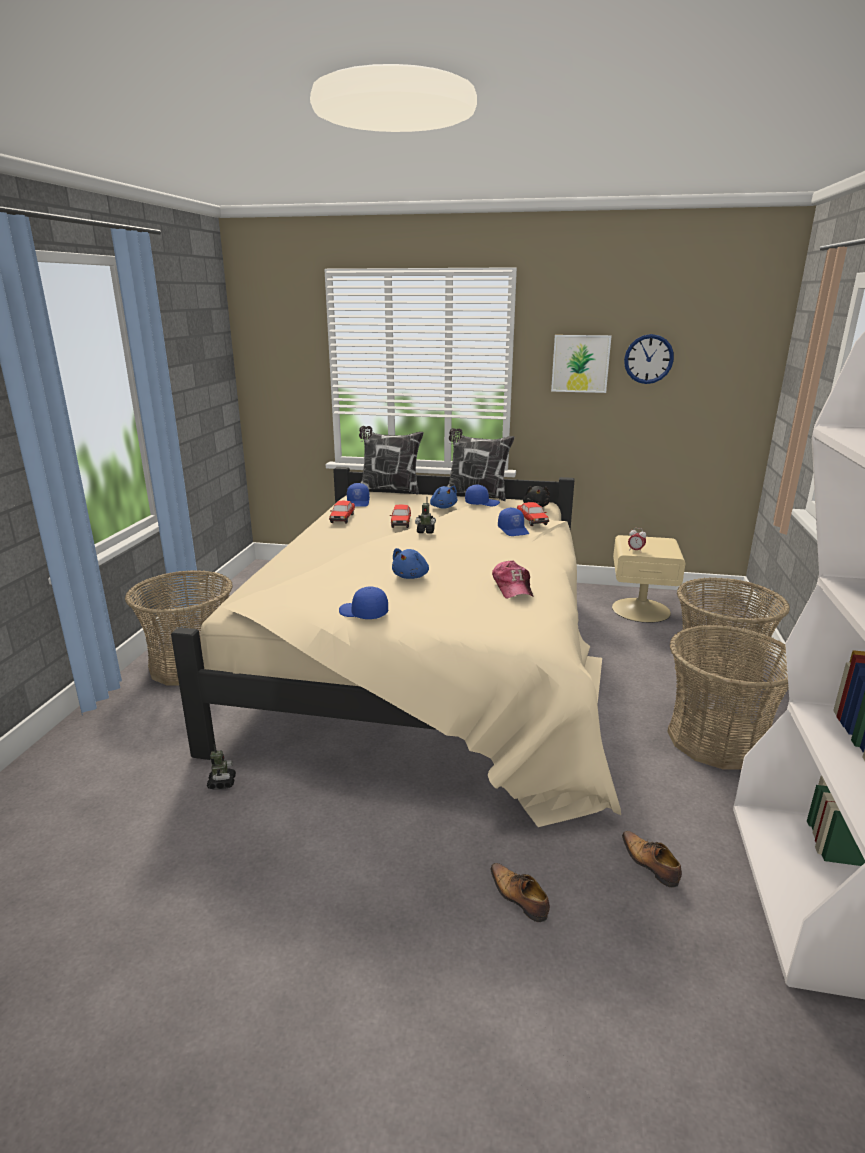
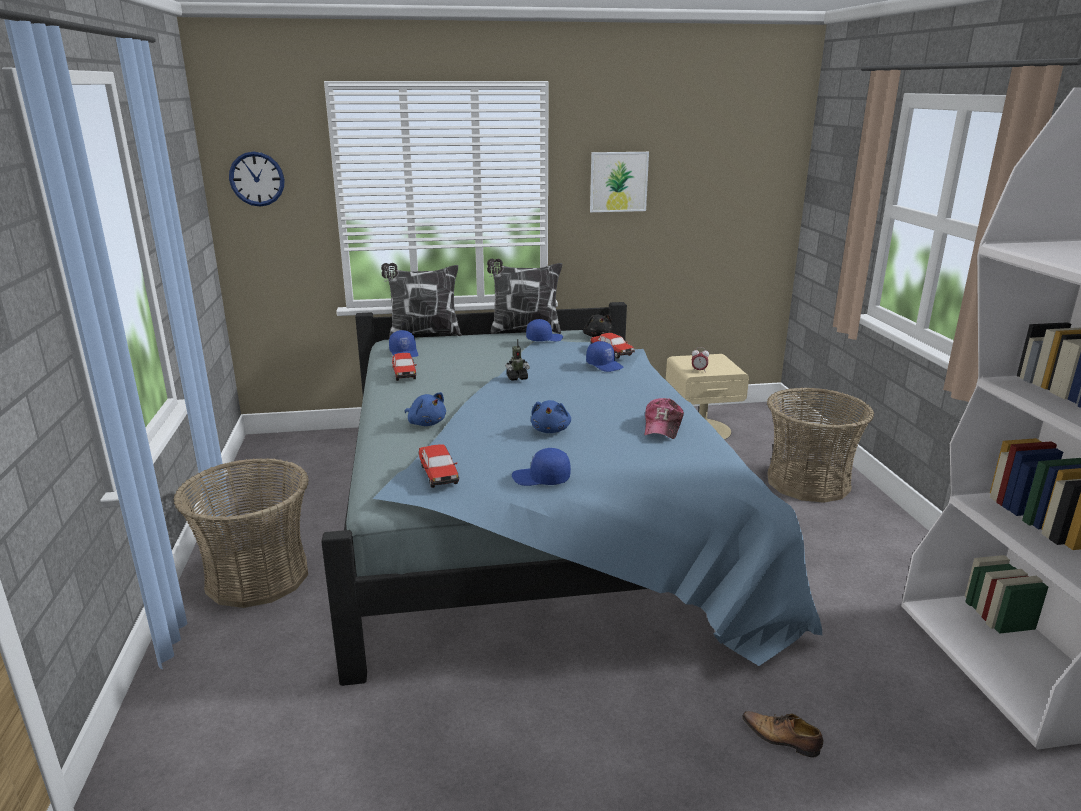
camera: 20 degrees left, 0 degrees up
(222, 783) = (399, 706): toy robot -> none
(401, 522) = (475, 370): toy car -> toy car (438, 473)
(430, 664) = (536, 522): beige bed -> blue bed
(443, 507) = (503, 348): blue plush toy -> blue plush toy (426, 423)
(513, 587) = (662, 427): cap -> cap turned 45 degrees clockwise
(648, 359) = (685, 174): wall clock -> wall clock (257, 179)
(649, 864) = (868, 674): shoe -> none
(718, 739) = (847, 544): basket -> none

